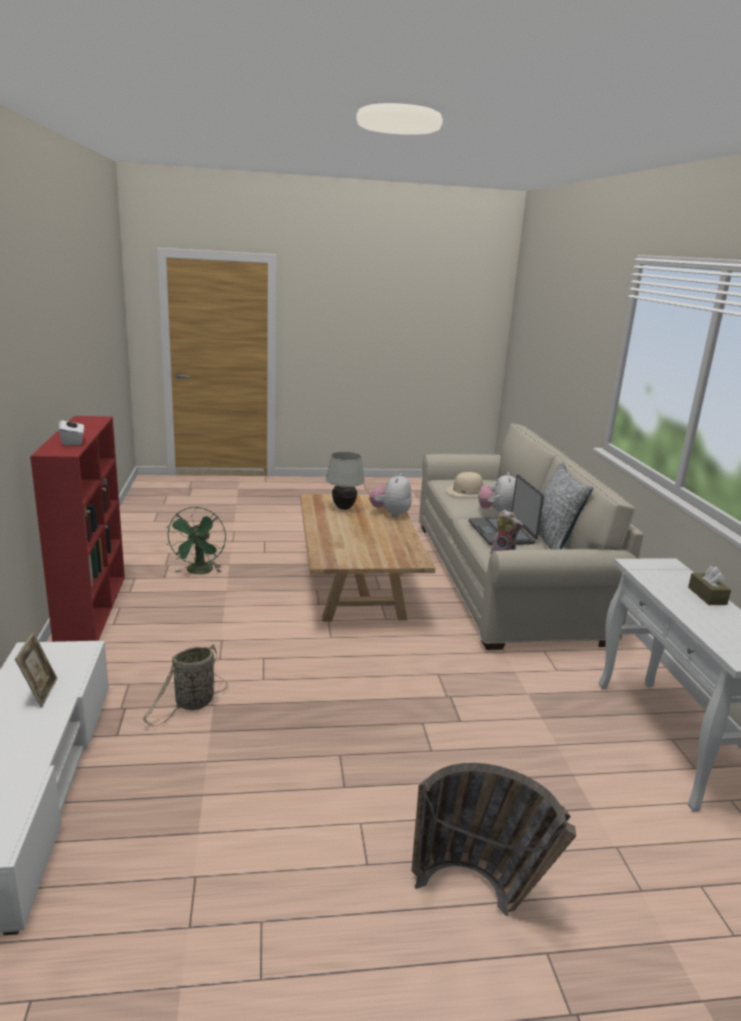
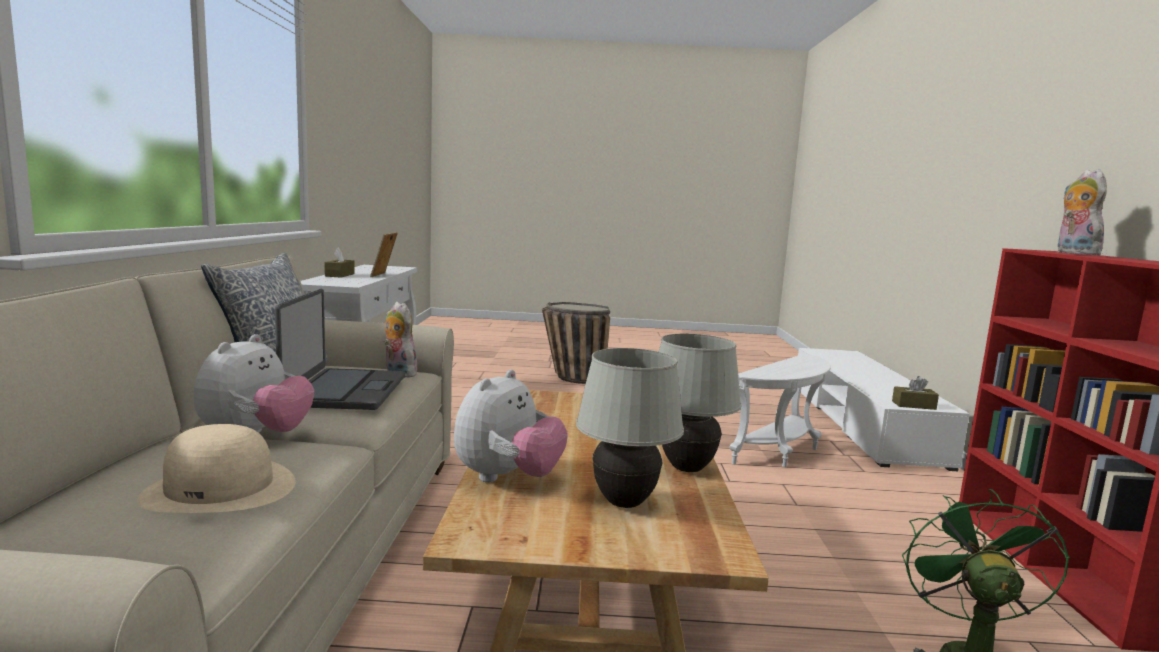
camera: 170 degrees left, 10 degrees down
(40, 692) = (884, 386): picture frame -> picture frame (384, 275)
(62, 649) = (913, 405): none -> brown tissue box
(73, 442) = (1073, 253): white tissue box -> plush toy
(192, 704) = (782, 451): basket -> white side table
(318, 521) = (687, 468): none -> white table lamp

